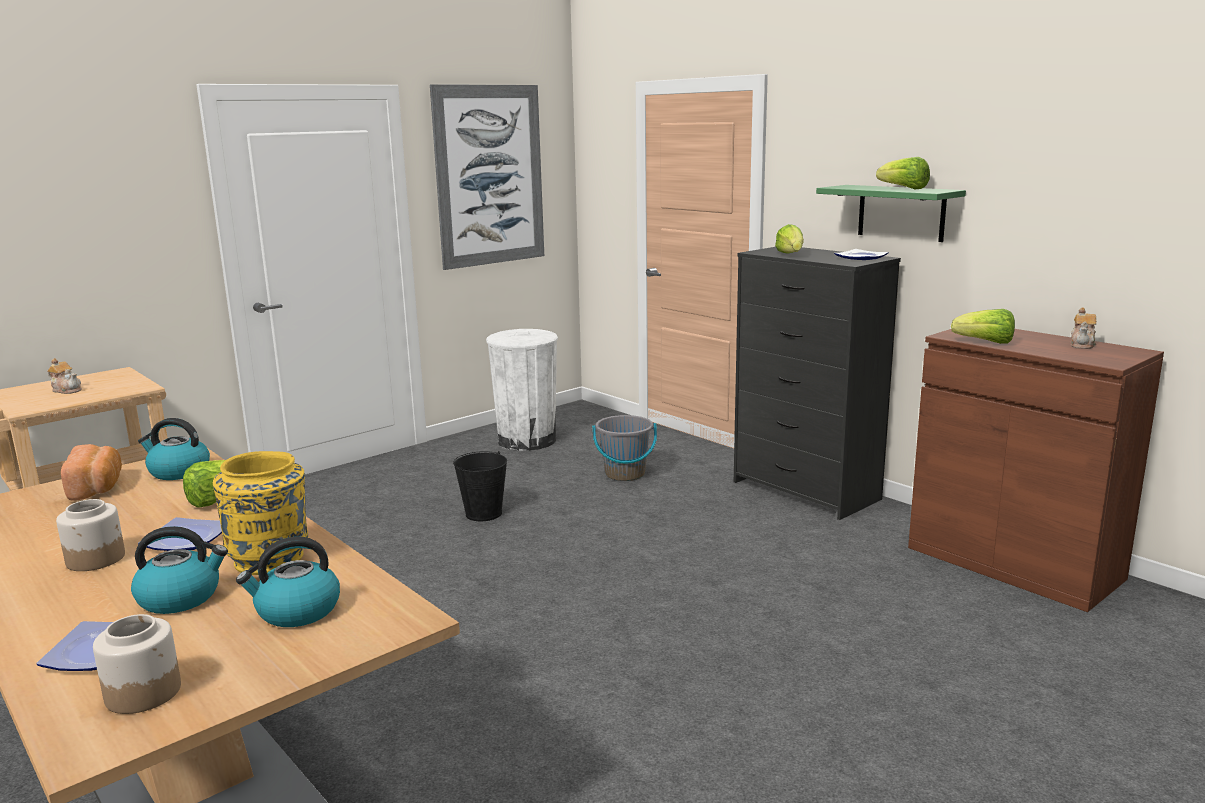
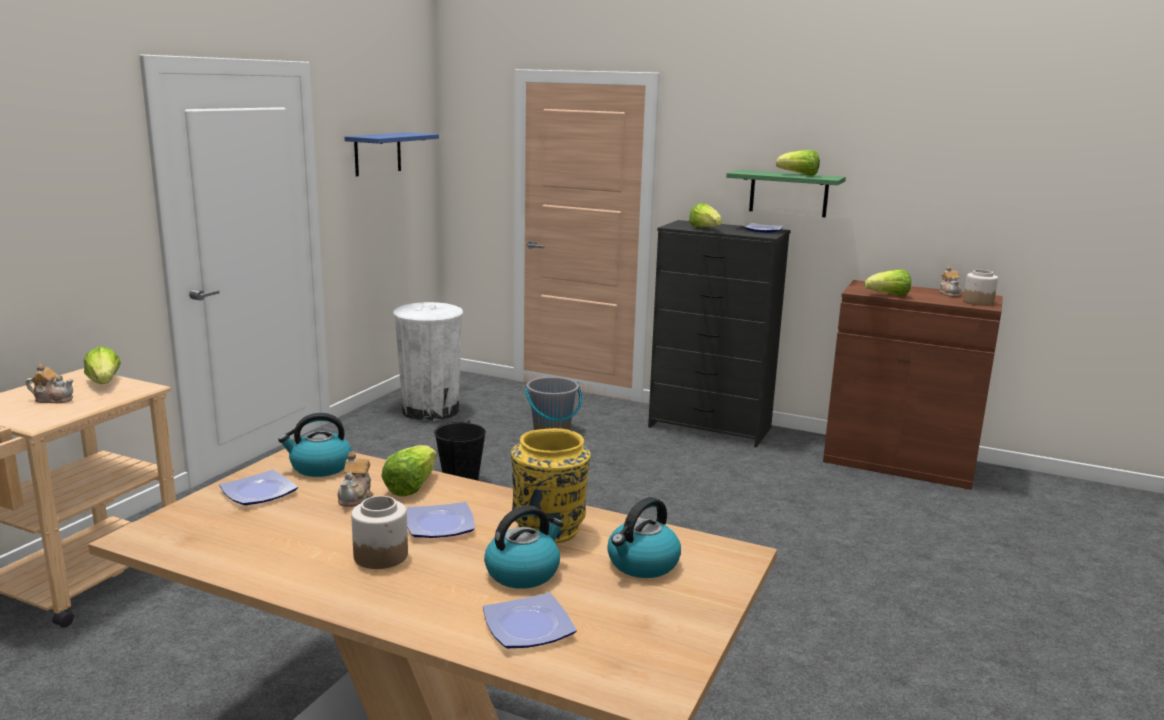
camera: 25 degrees left, 0 degrees up
(97, 488) = (258, 493): bread -> plate
(122, 380) = (104, 383): none -> lettuce
(143, 692) = (624, 648): jar -> jar (977, 302)
(163, 502) = (356, 497): none -> teapot
(489, 176) = (377, 154): picture -> blue shelf

